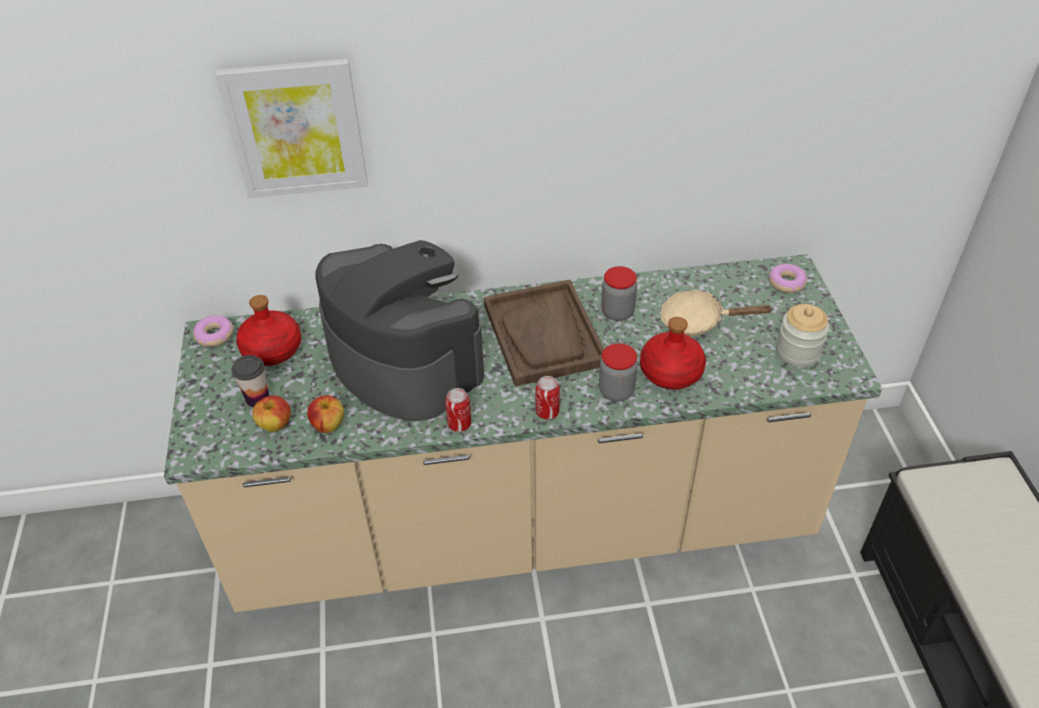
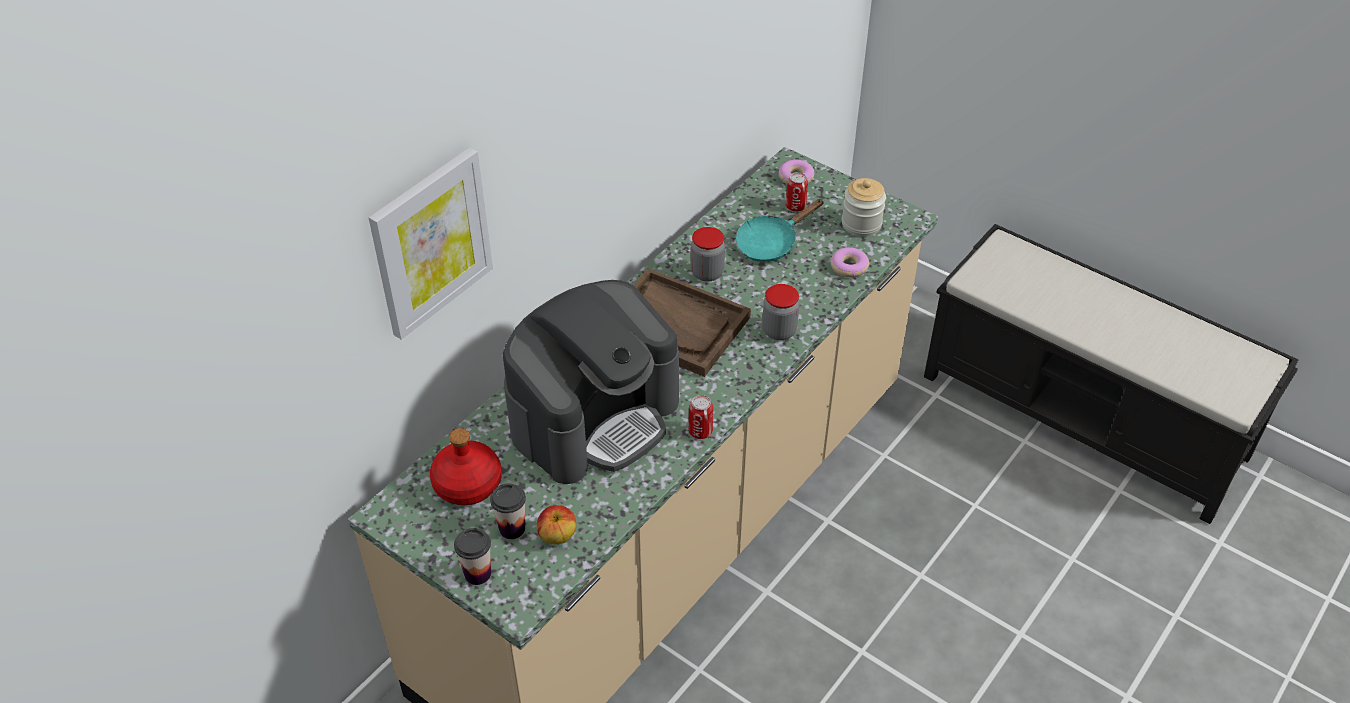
camera: 45 degrees left, 0 degrees up
(201, 411) = (477, 573): none -> cup
(214, 335) = (396, 510): donut -> donut (849, 267)
(328, 425) = (601, 505): apple -> none
(404, 361) = (594, 417): coffee machine -> coffee machine turned 135 degrees clockwise
(547, 412) = (751, 378): can -> can (795, 206)
(671, 372) = (798, 292): red bottle -> none
(698, 321) = (771, 243): beige frying pan -> turquoise frying pan

